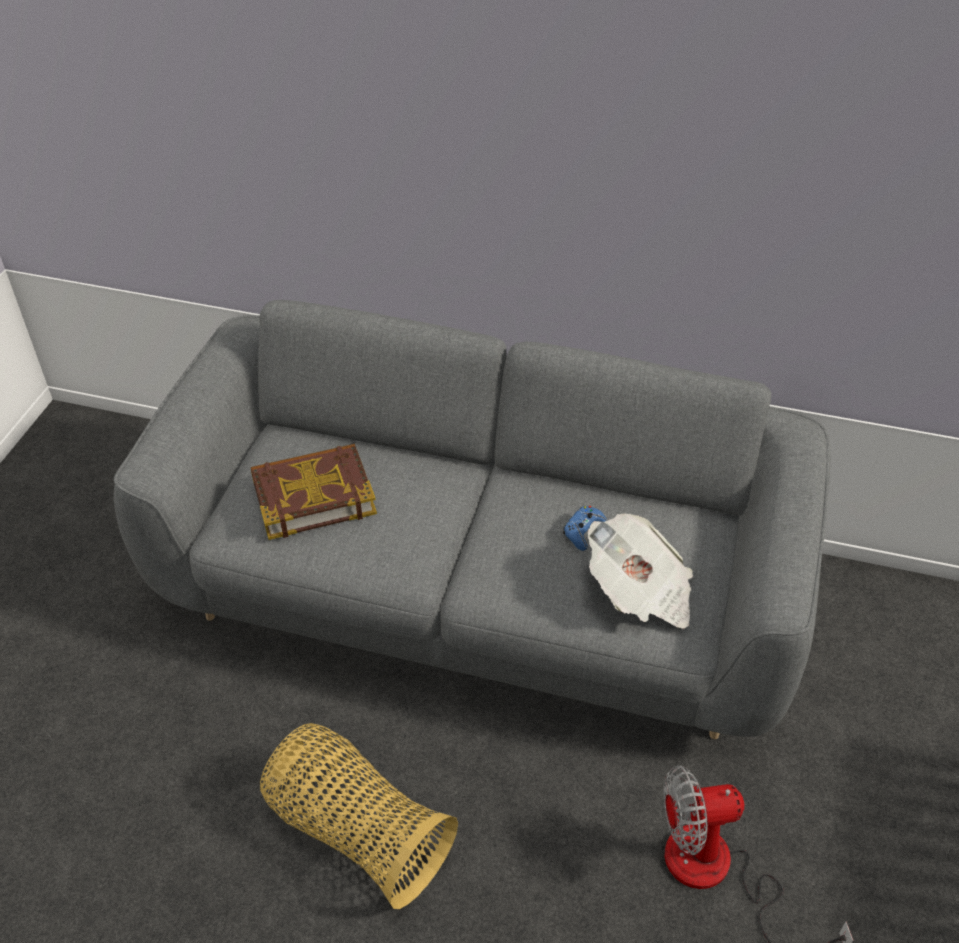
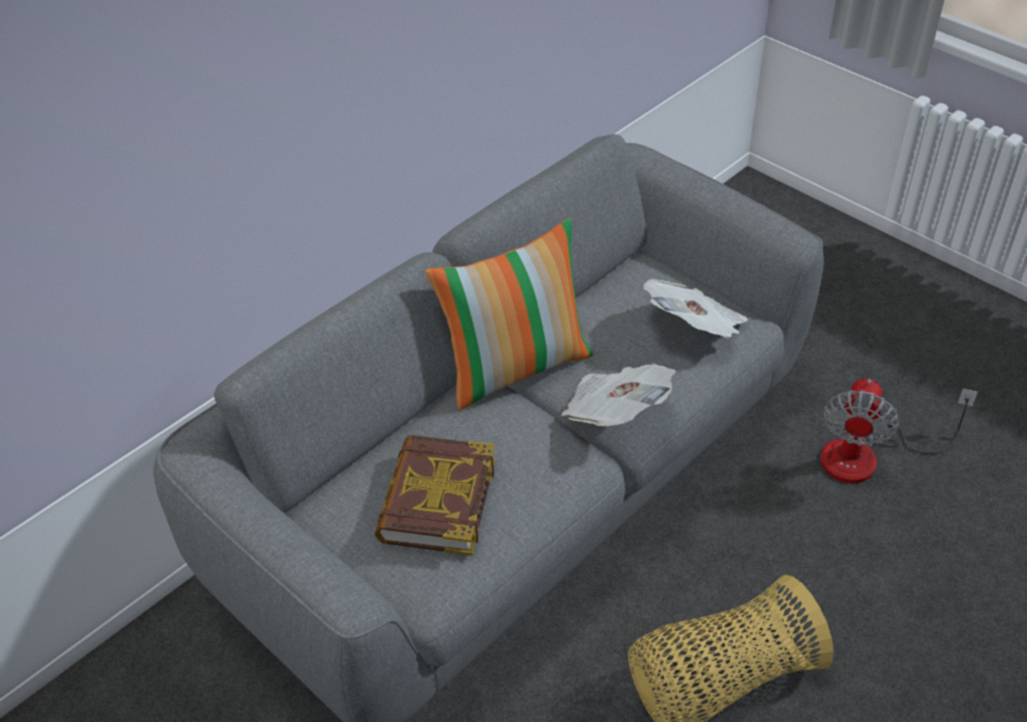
camera: 60 degrees left, 0 degrees up
(486, 573) = (615, 412): none -> newspaper
(499, 486) = (516, 366): none -> pillow
(584, 531) = (611, 333): blue game controller -> none

